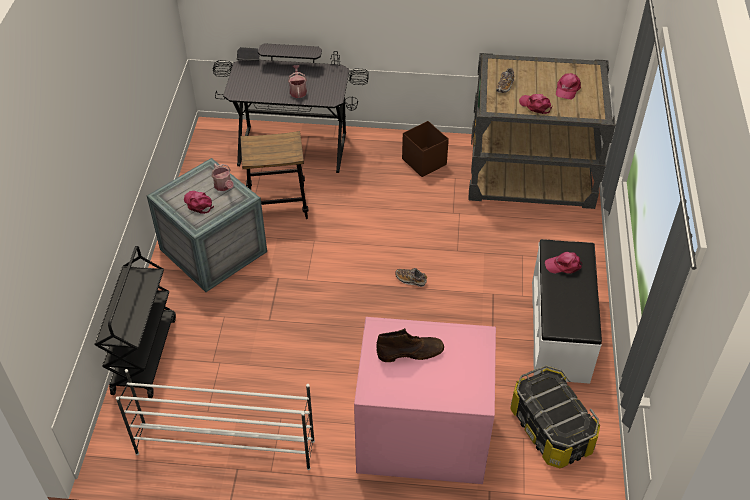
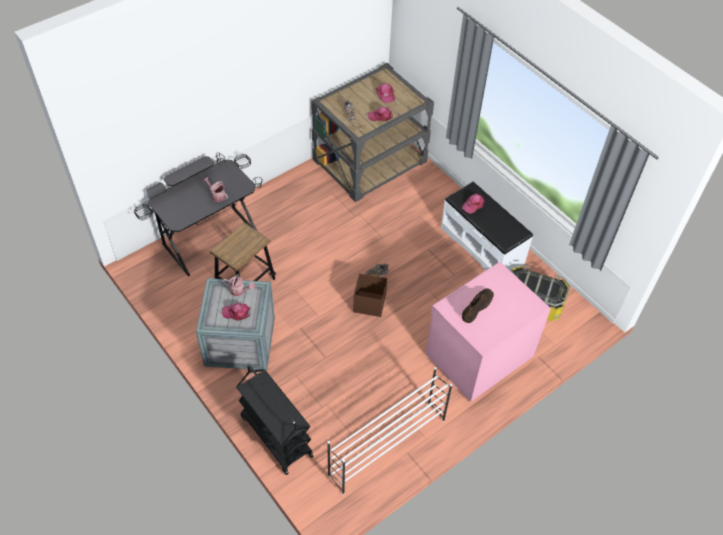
camera: 45 degrees left, 5 degrees up
(424, 161) = (303, 194): brown storage box -> brown storage box (369, 303)

